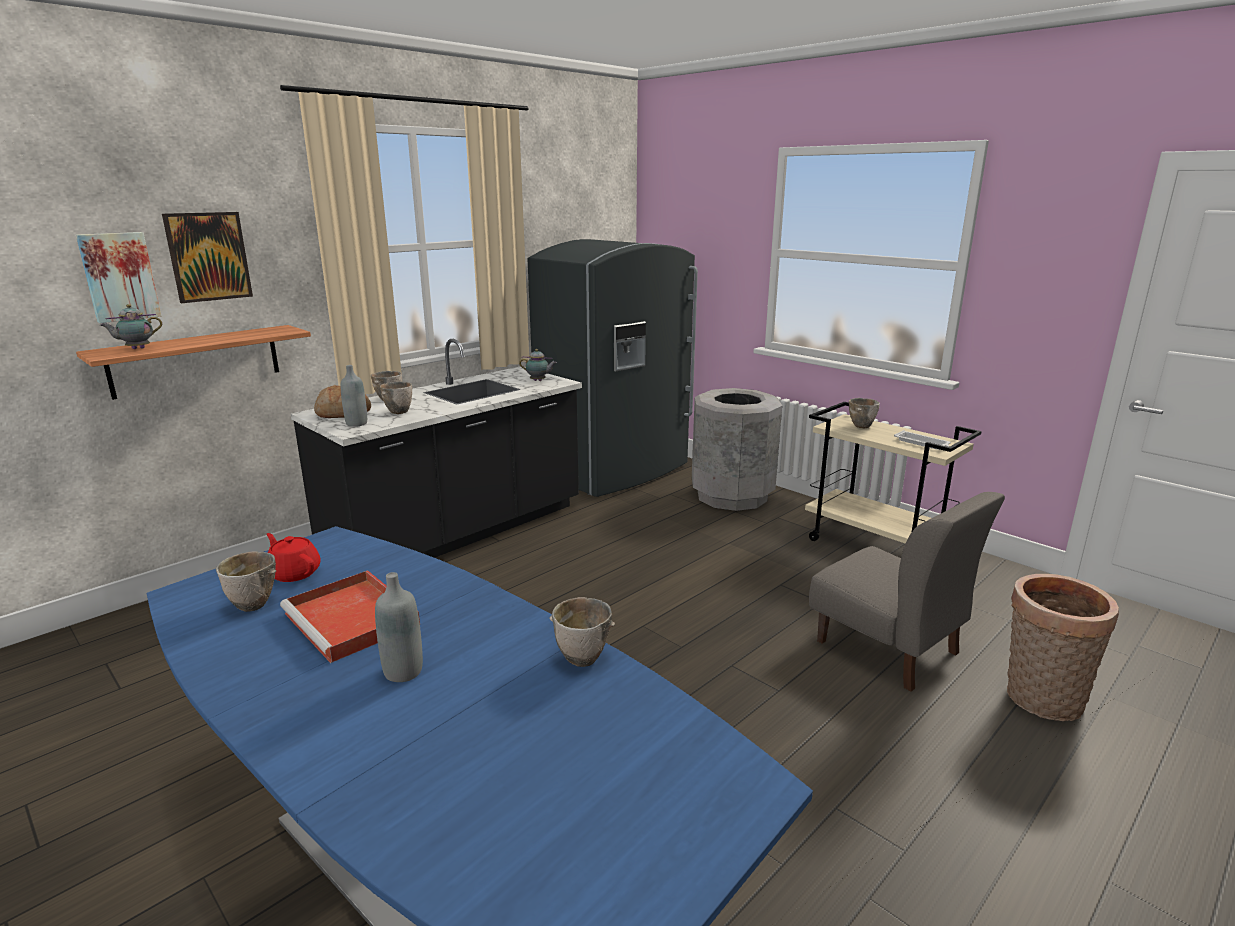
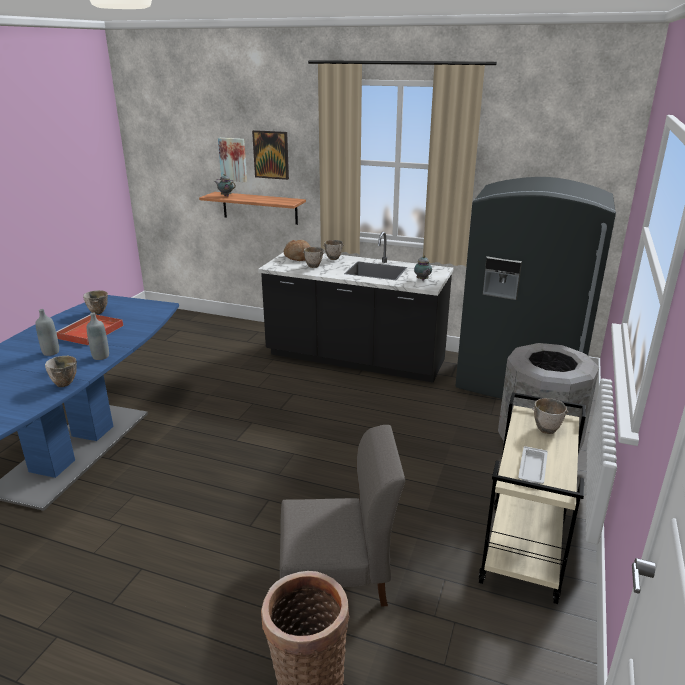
camera: 65 degrees right, 5 degrees up
(294, 573) = (128, 310): red teapot -> none
(356, 423) = (284, 264): grey bottle -> grey bottle (101, 356)
(887, 647) = (337, 576): grey chair -> grey chair turned 120 degrees counterclockwise

